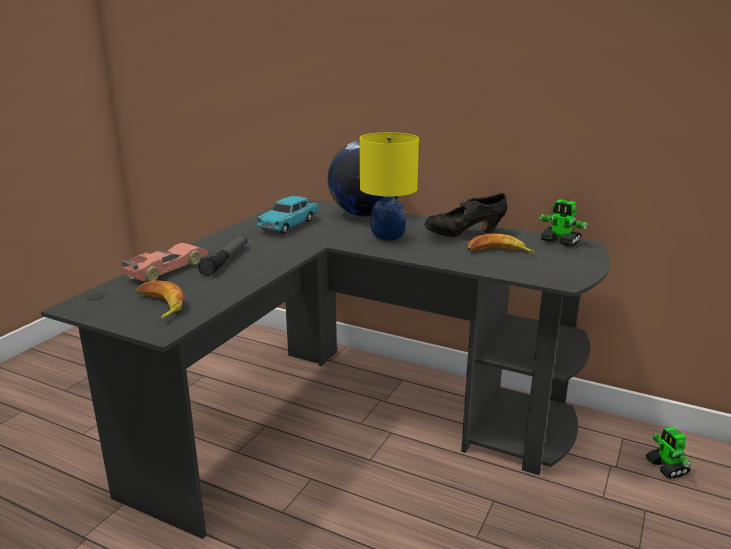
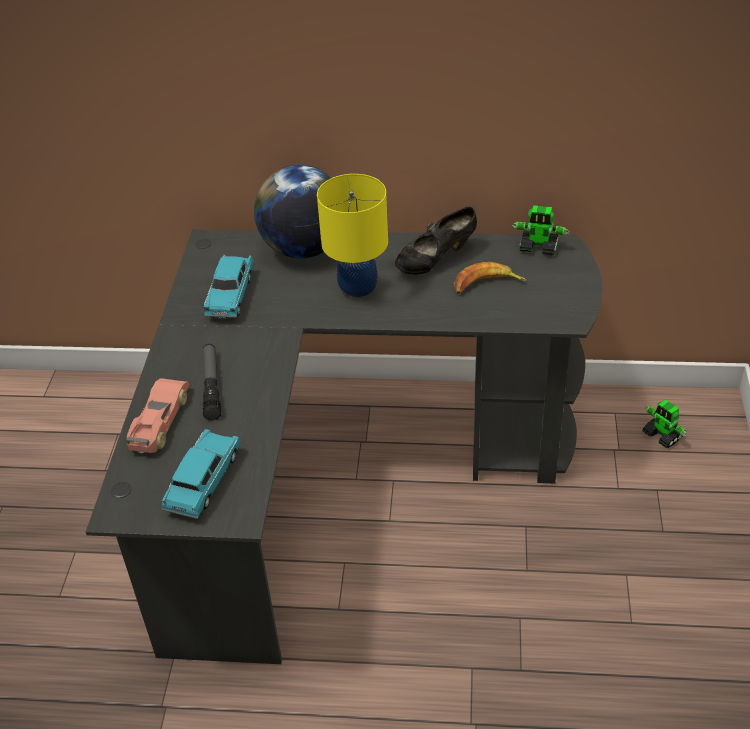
camera: 20 degrees left, 20 degrees up
(159, 305) = (204, 482): banana -> turquoise toy car

